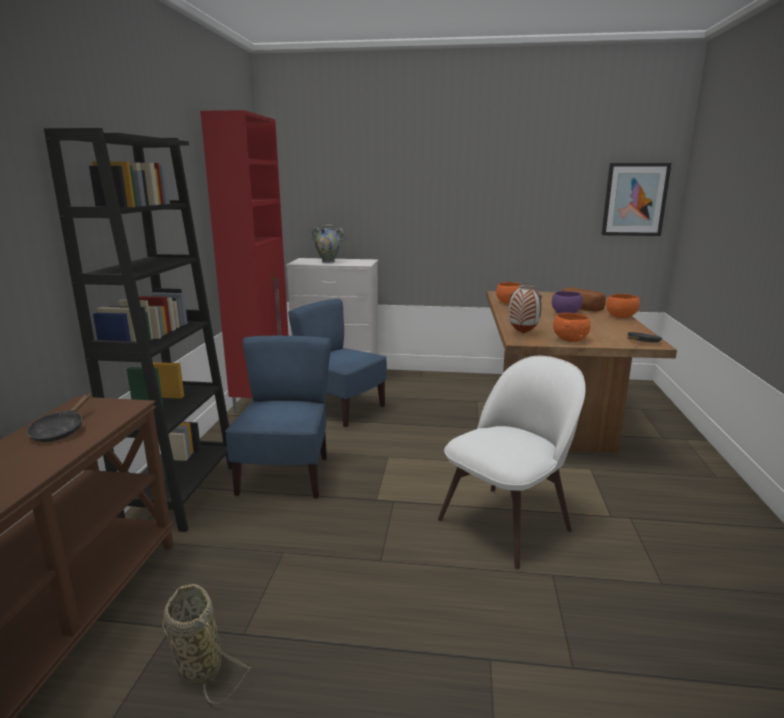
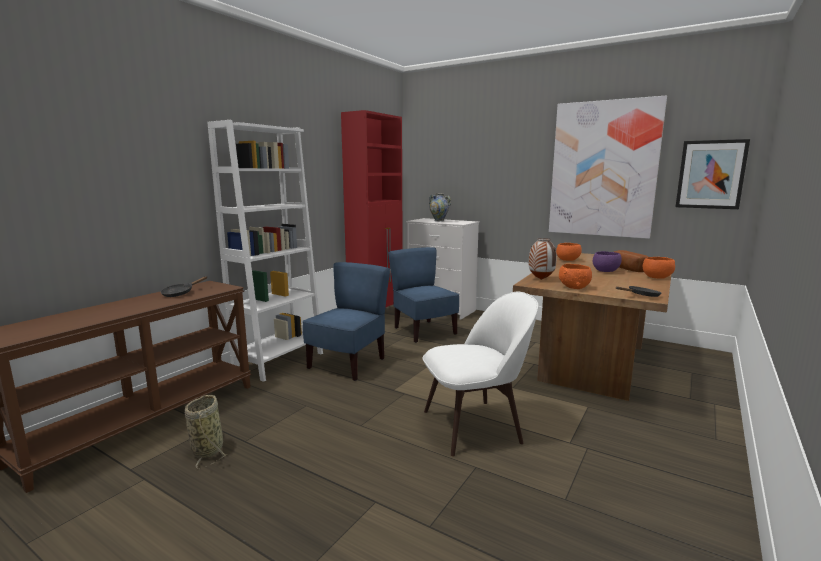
camera: 25 degrees right, 5 degrees down
(181, 494) = (279, 361): black bookcase -> white bookcase
(526, 193) = (603, 169): none -> picture

